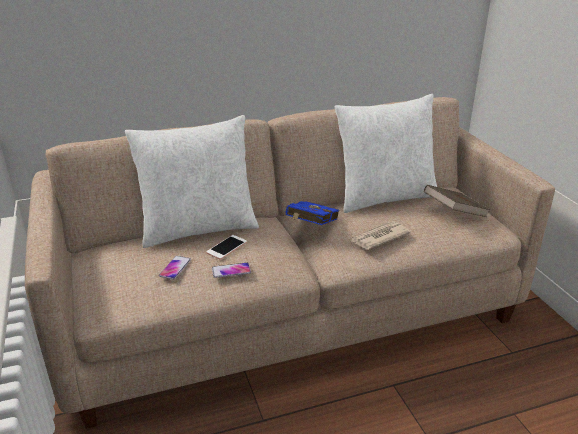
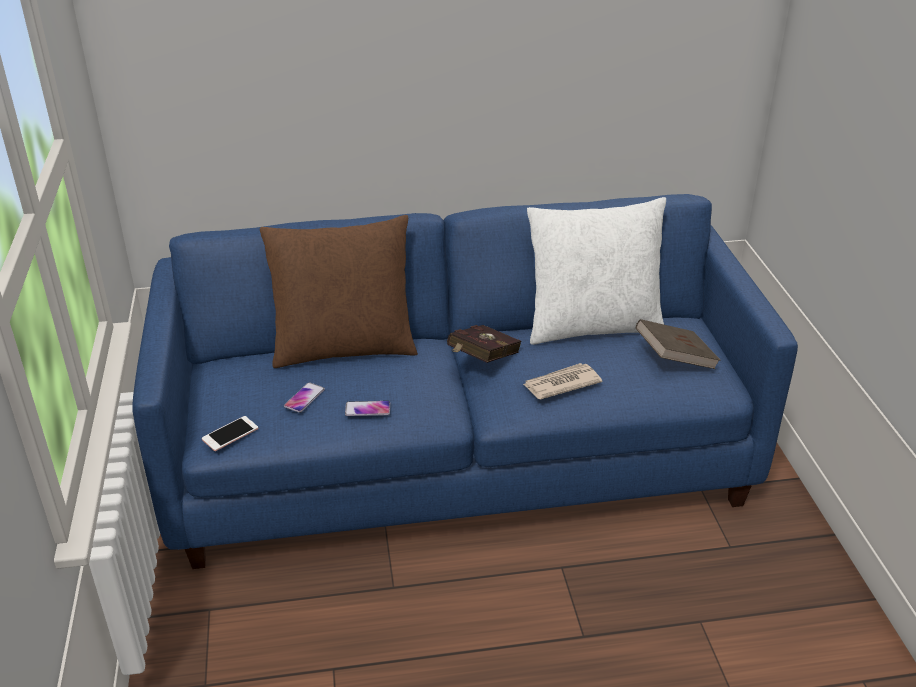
camera: 10 degrees right, 5 degrees up
(198, 228) = (344, 347): white pillow -> brown pillow
(227, 247) = (370, 378): phone -> phone (230, 434)
(289, 312) = (459, 459): beige sofa -> blue sofa
(310, 227) = (481, 360): blue book -> red book

